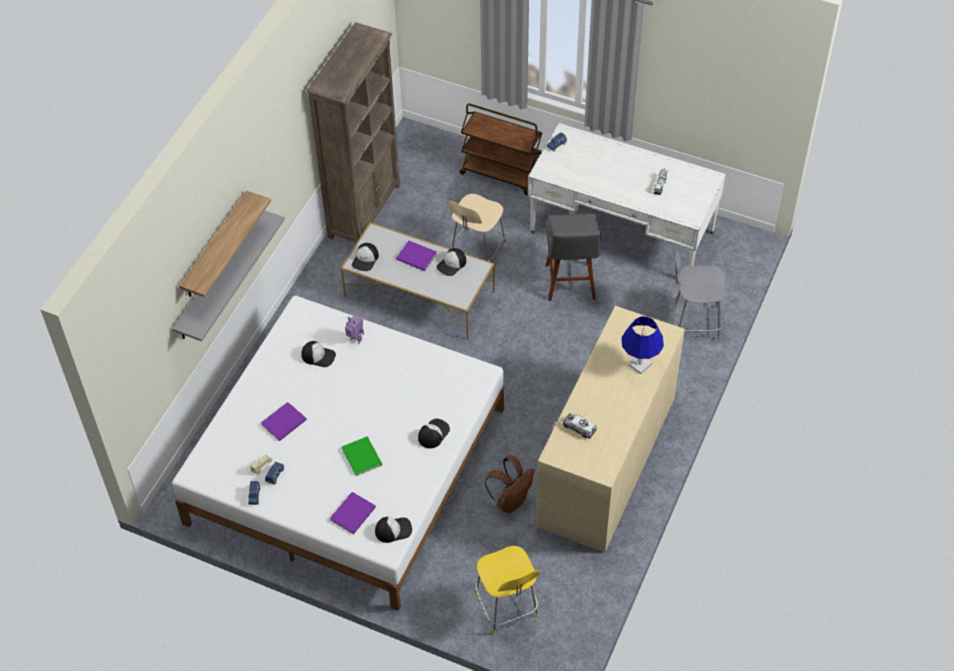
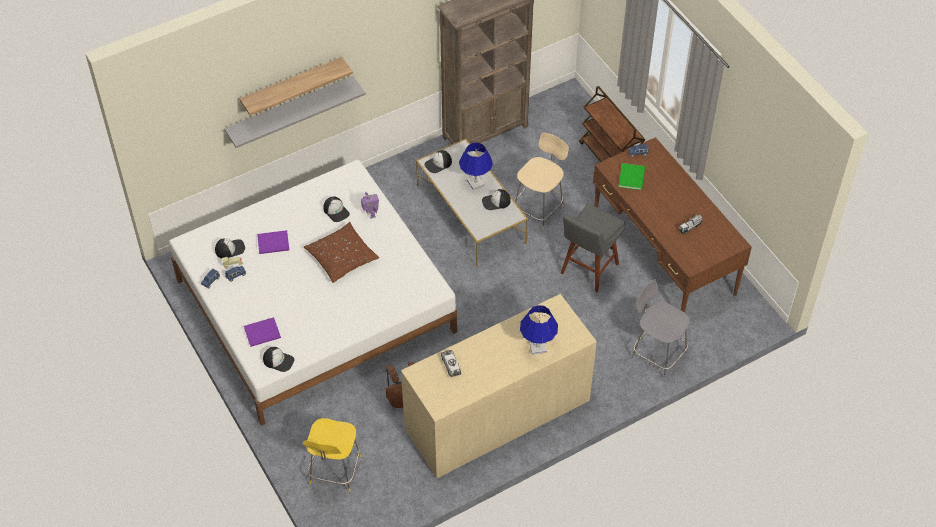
camera: 35 degrees right, 0 degrees up
(362, 455) = (303, 297): green book -> green book (632, 176)
(364, 396) = (342, 257): none -> brown pillow
(417, 258) = (475, 183): purple book -> blue table lamp
(433, 433) = (364, 311): cap -> cap (230, 249)
(477, 253) = (539, 208): beige chair -> beige chair turned 150 degrees clockwise
(621, 232) = (663, 254): white desk -> brown desk

